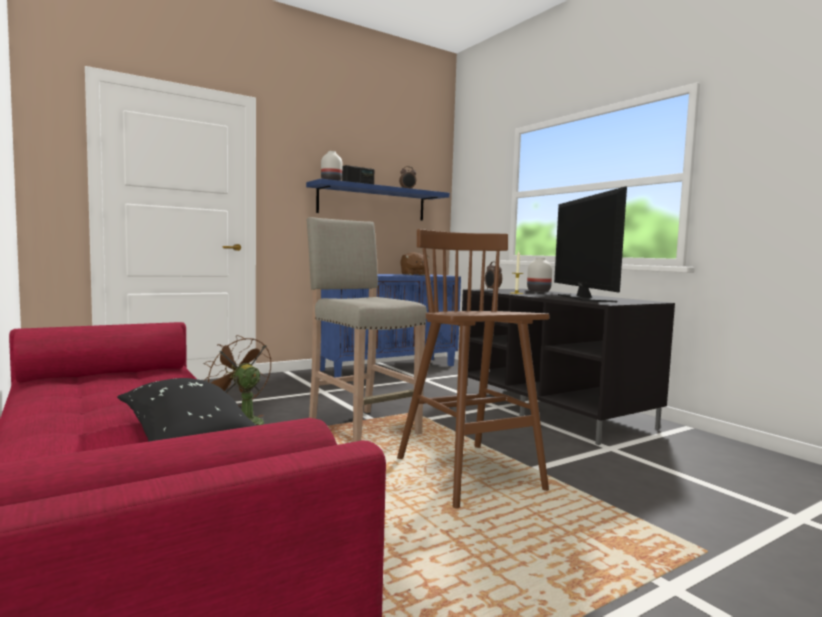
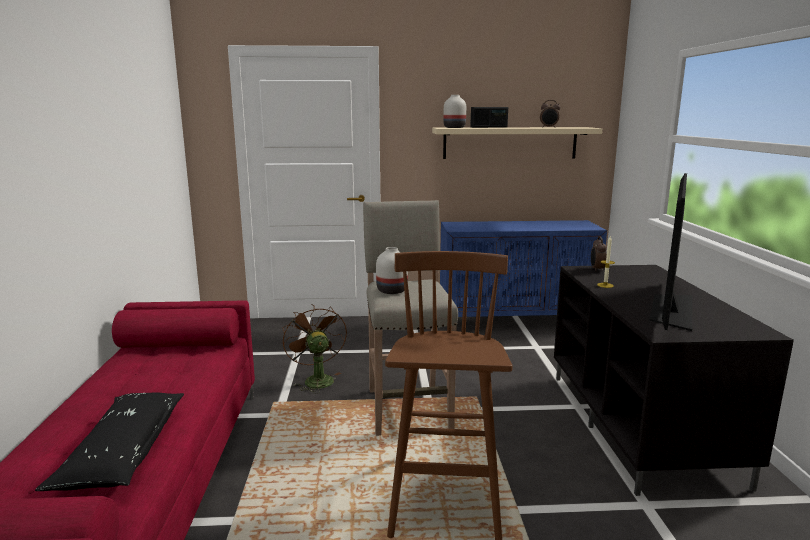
camera: 30 degrees right, 10 degrees up
(372, 203) = (510, 143): blue shelf -> beige shelf
(413, 274) = (552, 223): brown plush toy -> none
(539, 291) = (657, 276): white vase -> white vase (392, 291)

